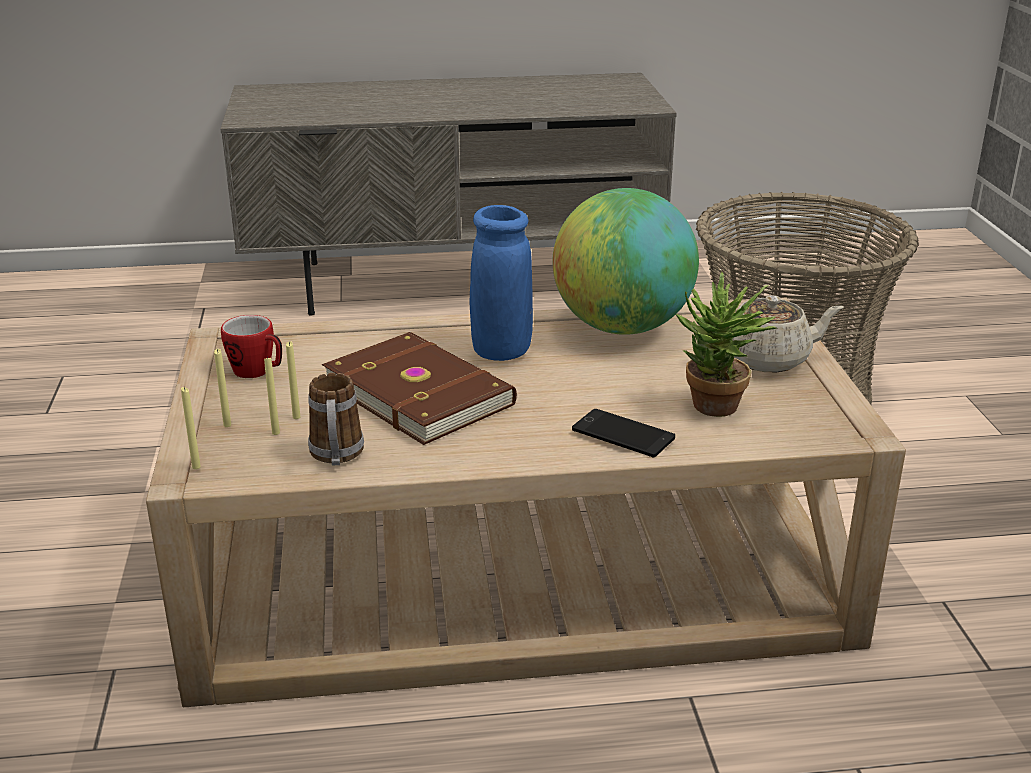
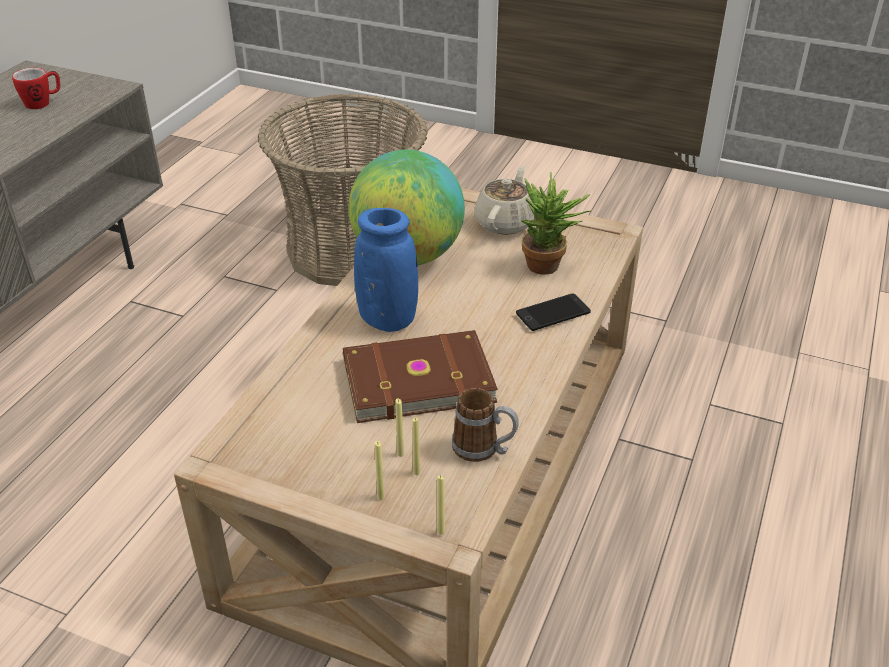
camera: 60 degrees left, 10 degrees up
(258, 372) = (302, 454): mug -> mug (43, 103)

